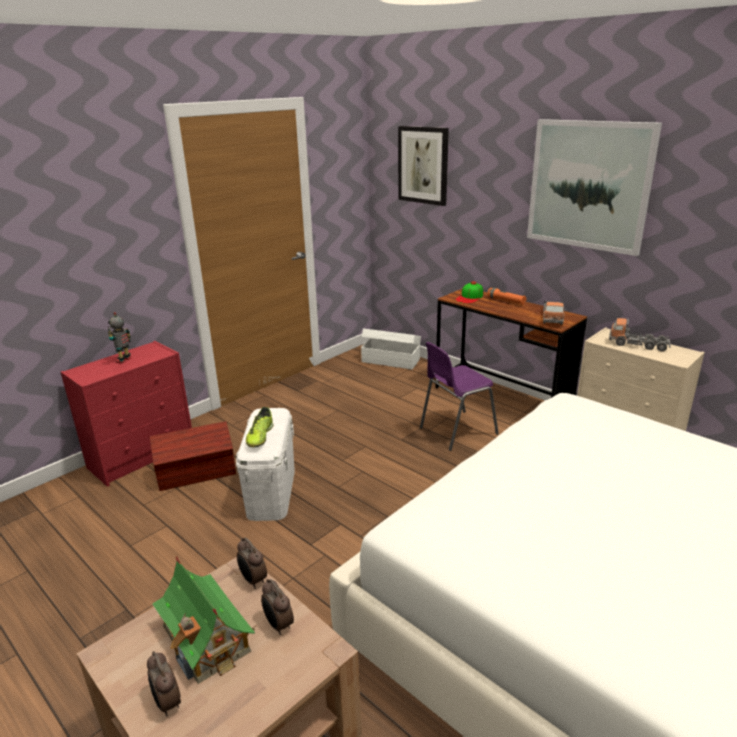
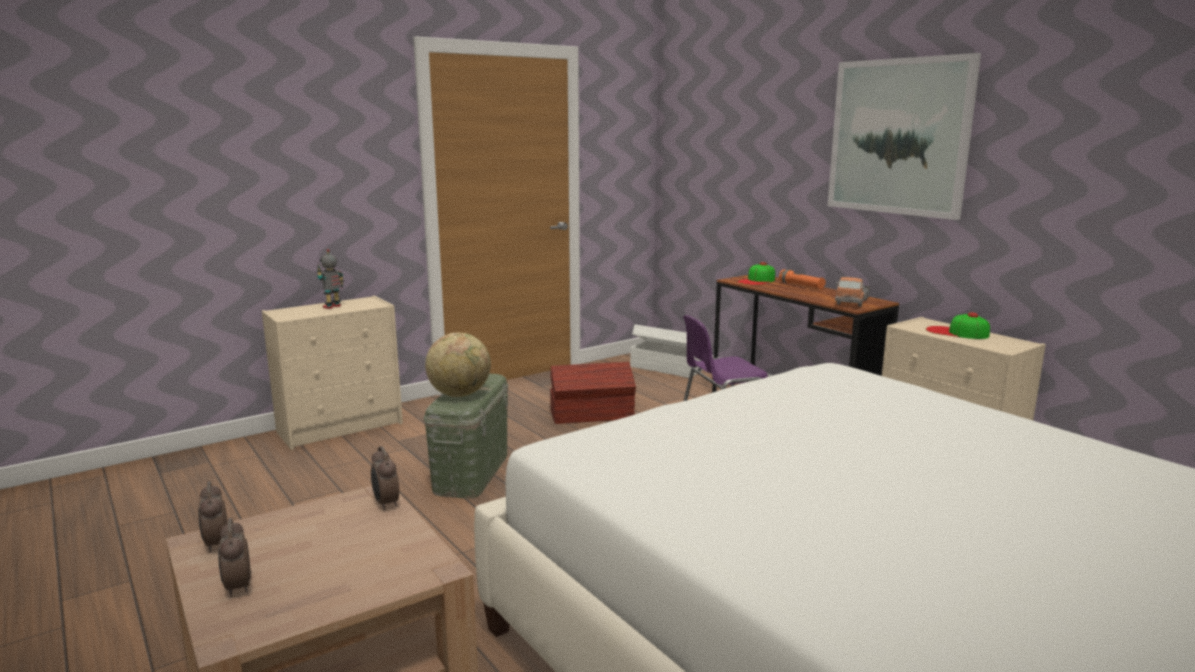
camera: 10 degrees right, 10 degrees down
(143, 456) = (342, 427): red dresser -> beige dresser
(197, 473) = (394, 448): brown storage box -> brown storage box (593, 415)
(206, 639) = (308, 543): toy house -> none
(260, 436) = (460, 394): shoe -> globe
(271, 491) = (471, 472): white storage box -> green storage box
(278, 625) = (393, 542): alarm clock -> alarm clock (216, 545)
(423, 165) = (715, 128): picture -> none
(638, 344) = (957, 332): toy truck -> cap

